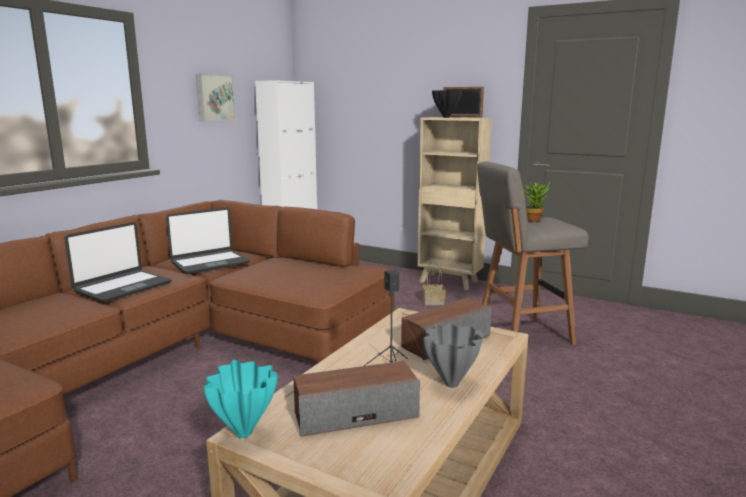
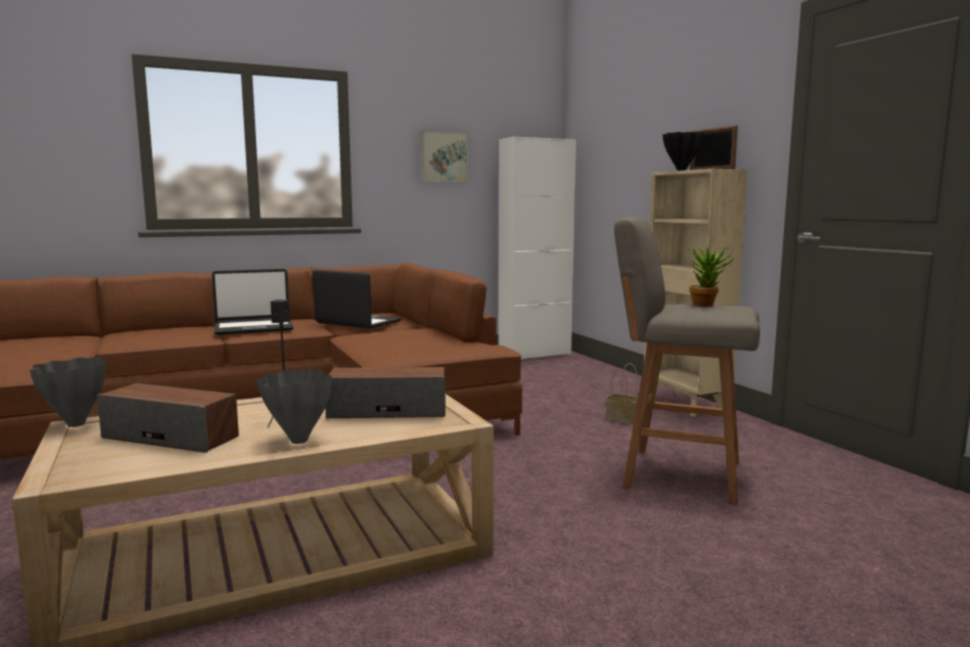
camera: 35 degrees right, 5 degrees down
(210, 263) = (357, 322): laptop -> laptop turned 150 degrees counterclockwise
(244, 434) = (75, 425): turquoise vase -> grey vase

